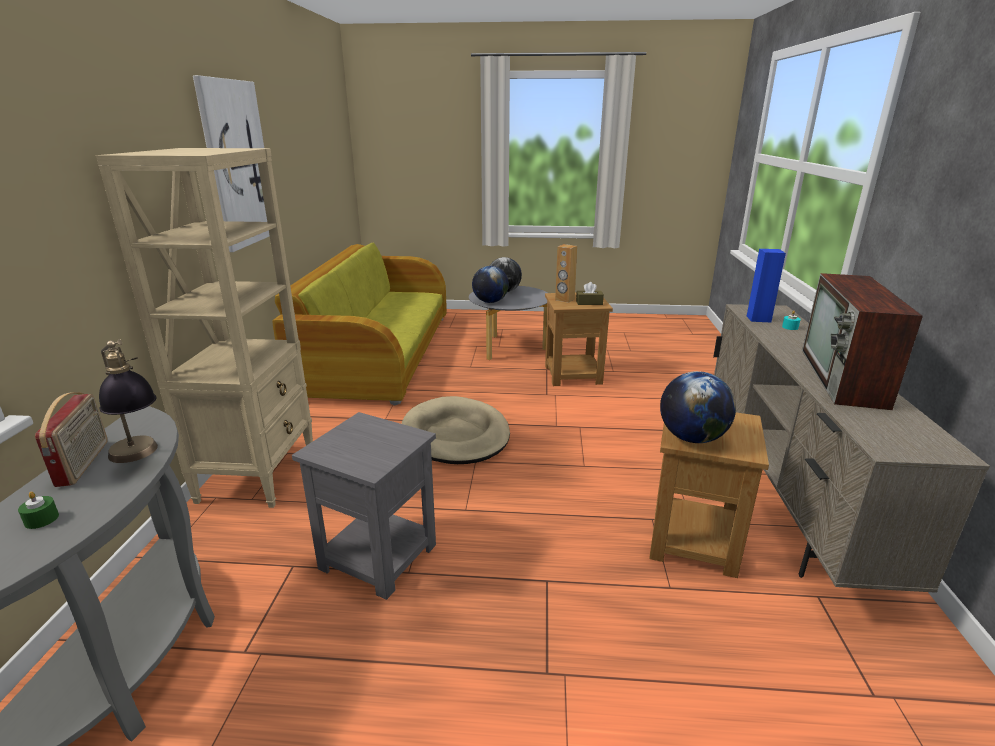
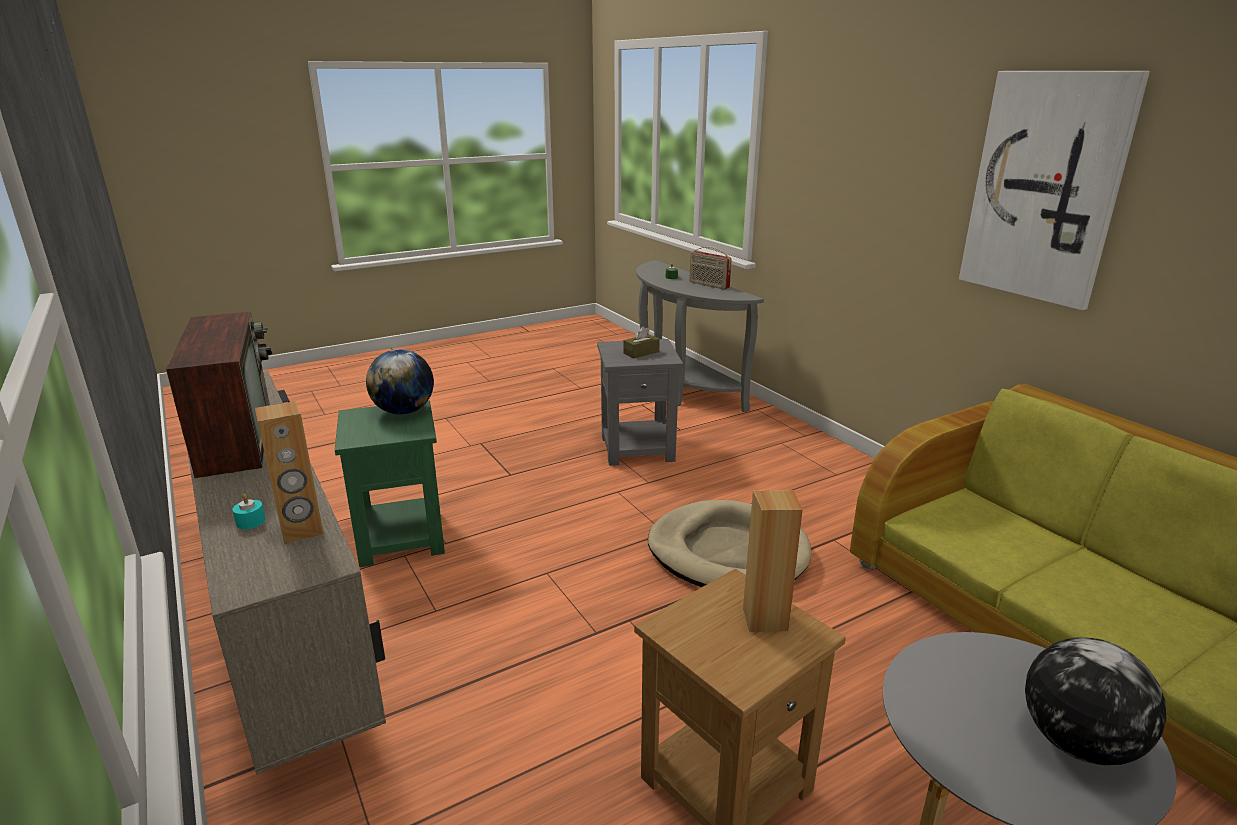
camera: 145 degrees right, 0 degrees up
(140, 458) = (691, 290): table lamp -> none
(259, 474) = (815, 455): beige bookcase -> none
(490, 302) = (993, 657): globe -> none
(589, 303) = (701, 626): brown tissue box -> brown tissue box (641, 352)
(693, 540) = (401, 538): brown side table -> green side table
(758, 319) = (302, 531): blue speaker -> brown speaker

